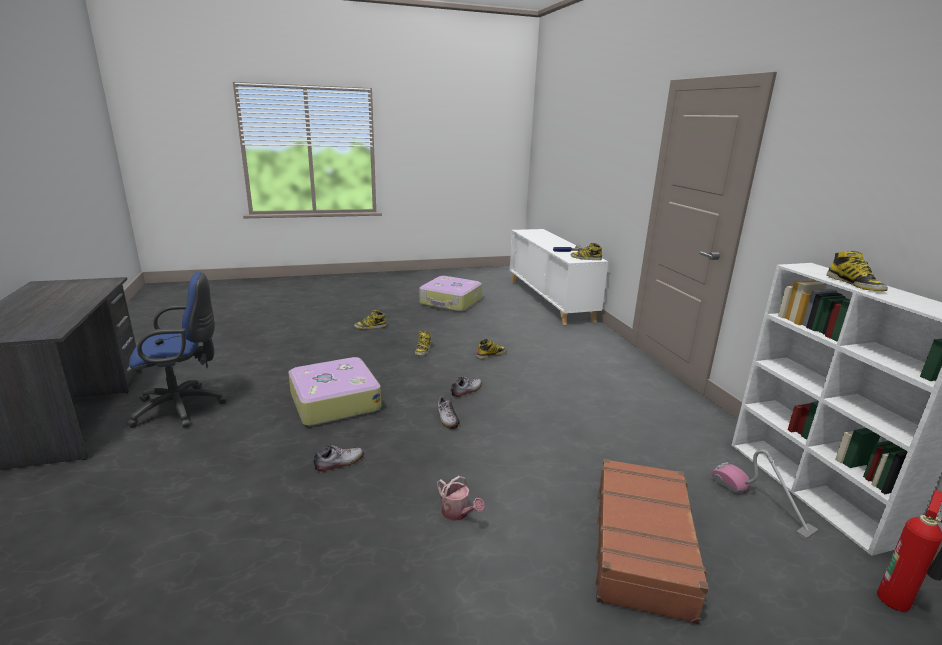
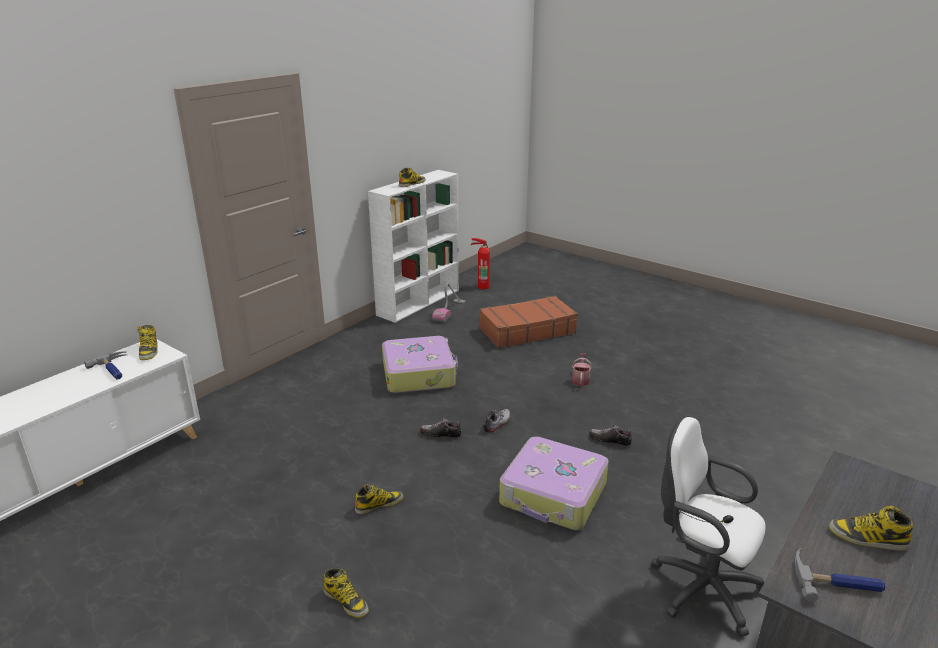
camera: 125 degrees left, 5 degrees up
(78, 288) = (837, 582): none -> hammer
(183, 407) = (700, 587): blue office chair -> white office chair
(450, 302) = (150, 578): suitcase -> suitcase (419, 374)
(491, 354) = (342, 452): boot -> boot (867, 538)

